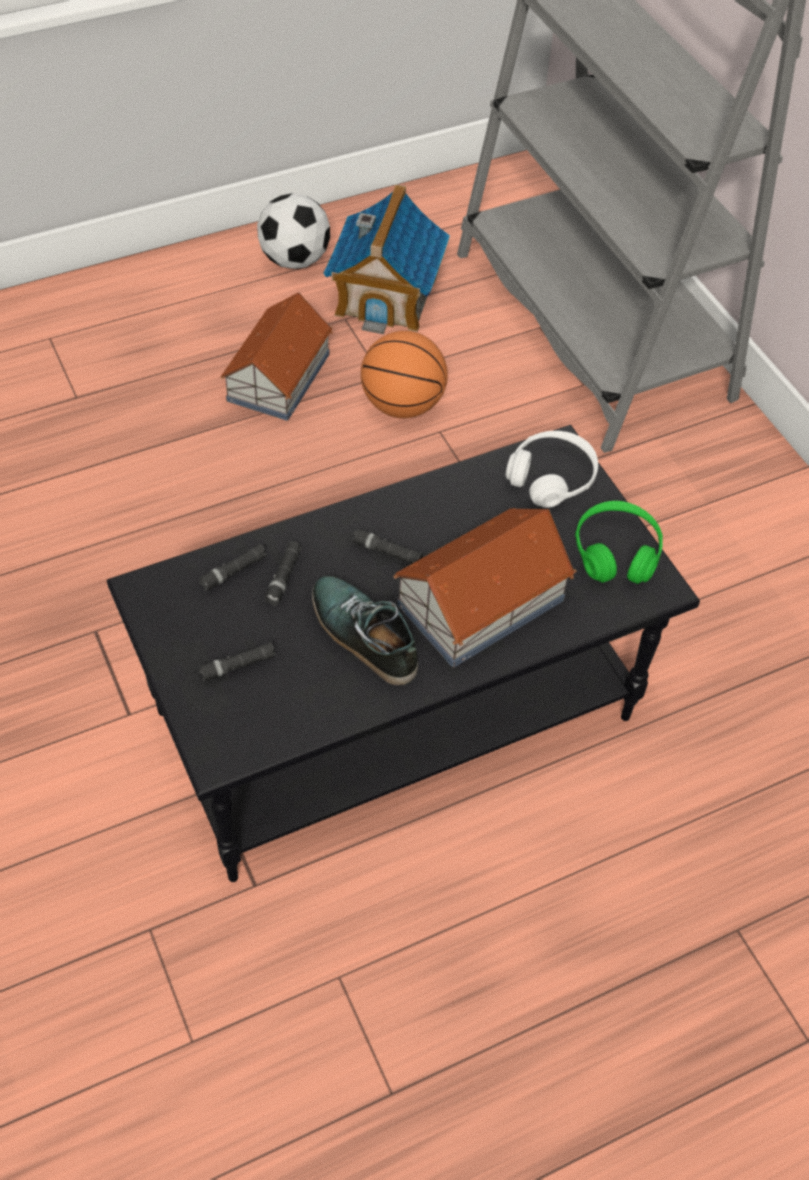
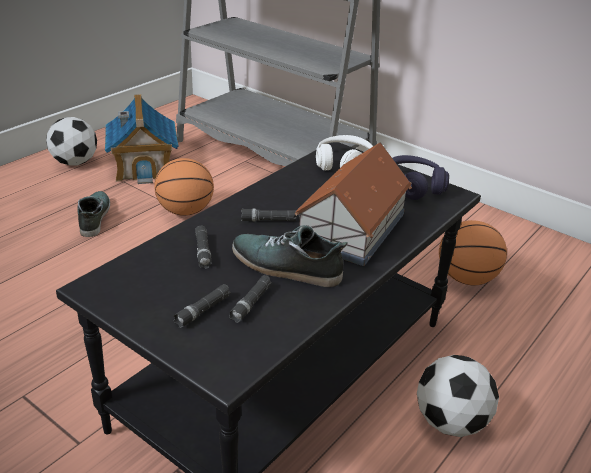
camera: 25 degrees left, 20 degrees down
(233, 572) = (161, 258): black flashlight -> black flashlight (251, 303)
(277, 377) = (94, 217): toy house -> shoe
(551, 859) = (450, 422): none -> football
(616, 552) = (413, 186): green headphones -> purple headphones
(730, 661) = (466, 279): none -> basketball

